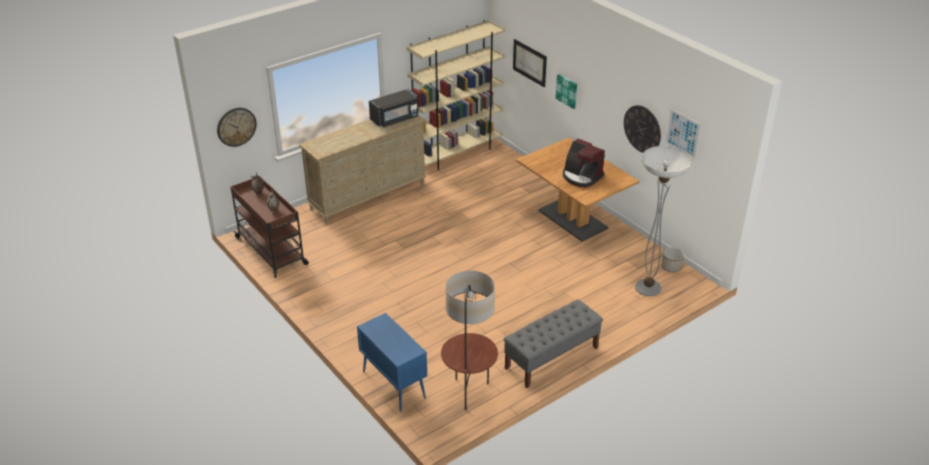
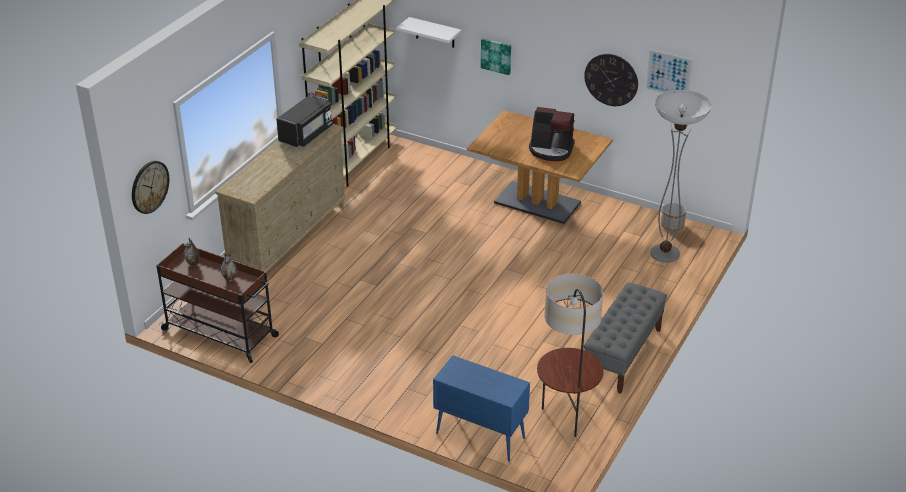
camera: 25 degrees left, 0 degrees up
(529, 62) = (435, 33): picture -> white shelf

